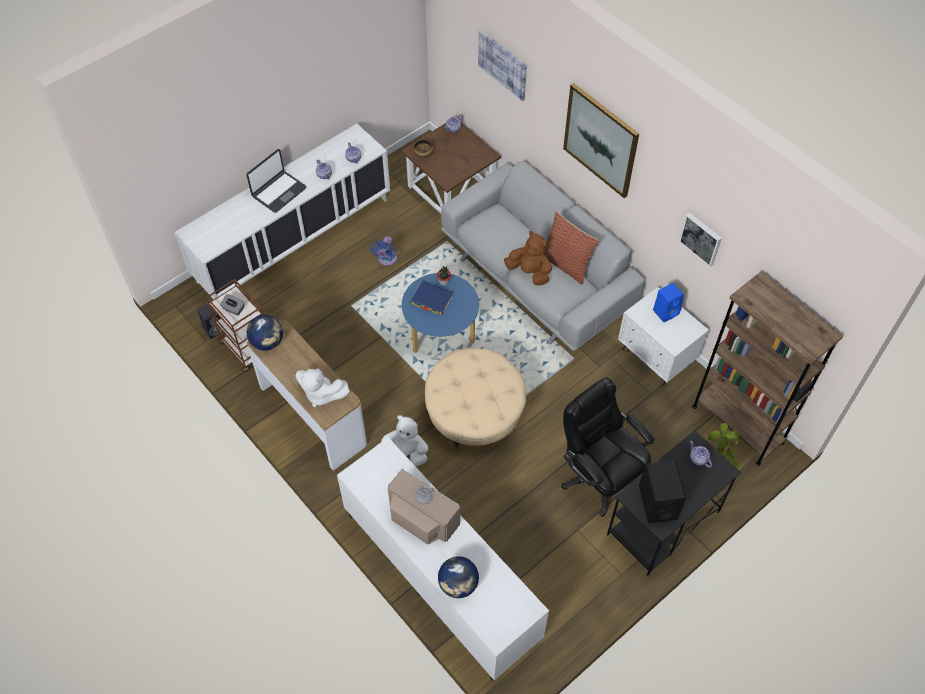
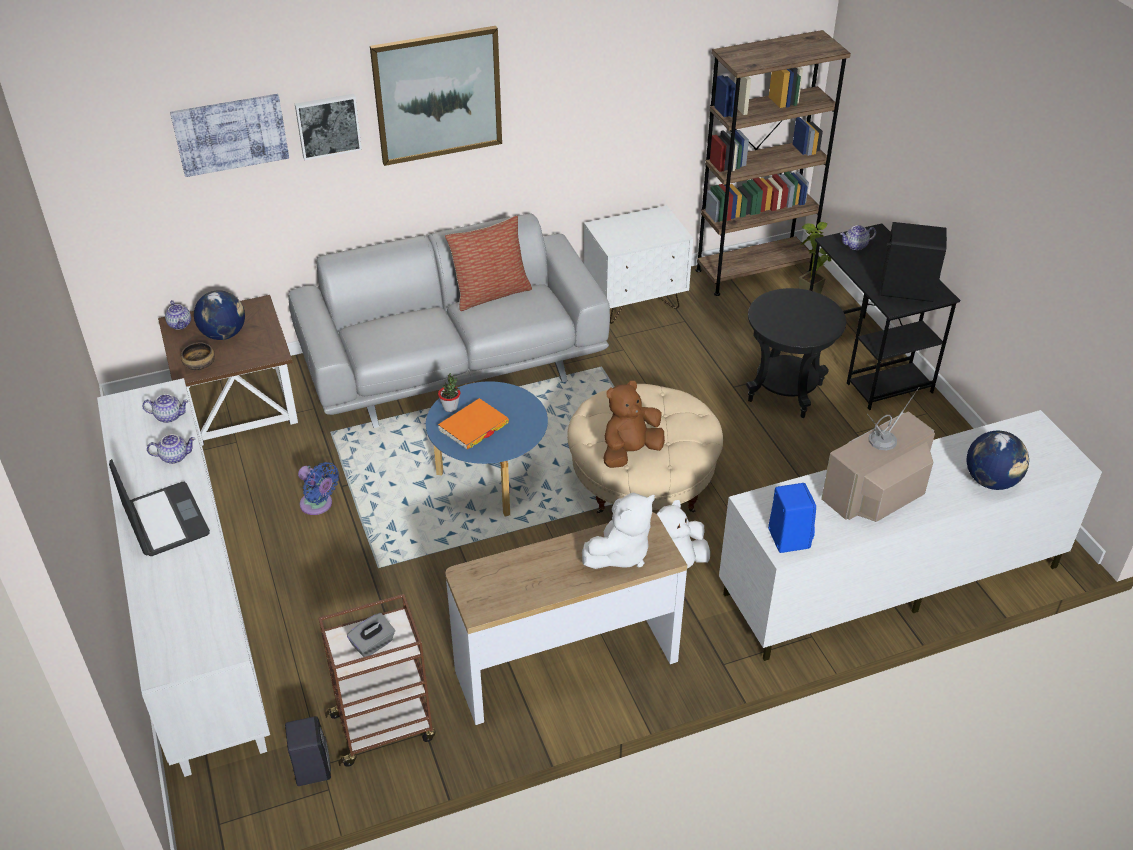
camera: 70 degrees left, 15 degrees down
(267, 342) = (483, 599): globe -> globe (224, 334)
(431, 299) = (473, 427): blue book -> orange book
(529, 272) = (486, 324): brown plush toy -> brown plush toy (630, 452)
(600, 476) = (785, 393): black office chair -> black side table
(666, 311) = (625, 226): blue speaker -> blue speaker (788, 537)
(701, 238) = (620, 91): picture -> picture (328, 125)

